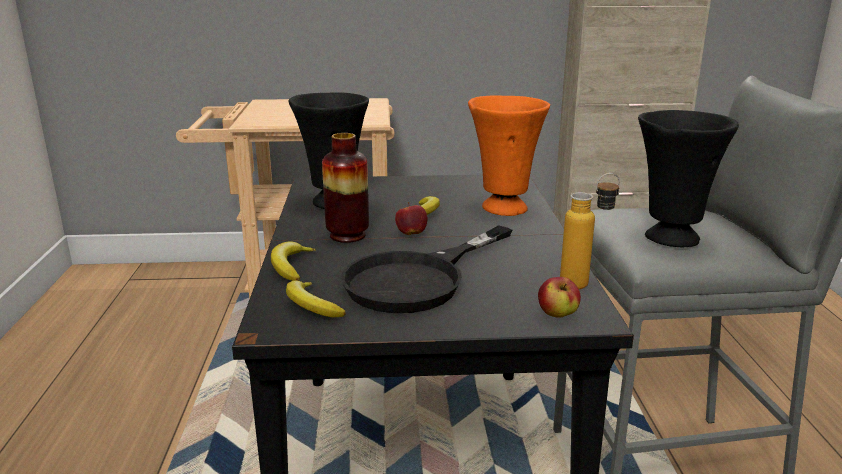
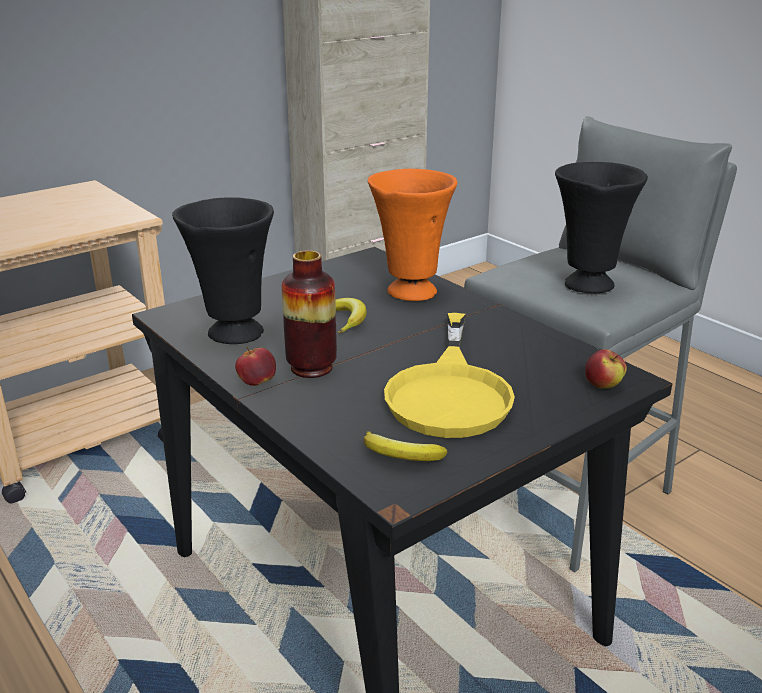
camera: 35 degrees left, 5 degrees up
(291, 266) = (311, 422): banana -> none
(411, 234) = (370, 346): apple -> apple (257, 383)
(418, 279) = (450, 392): black frying pan -> yellow frying pan
(584, 283) = (580, 348): bottle -> none

